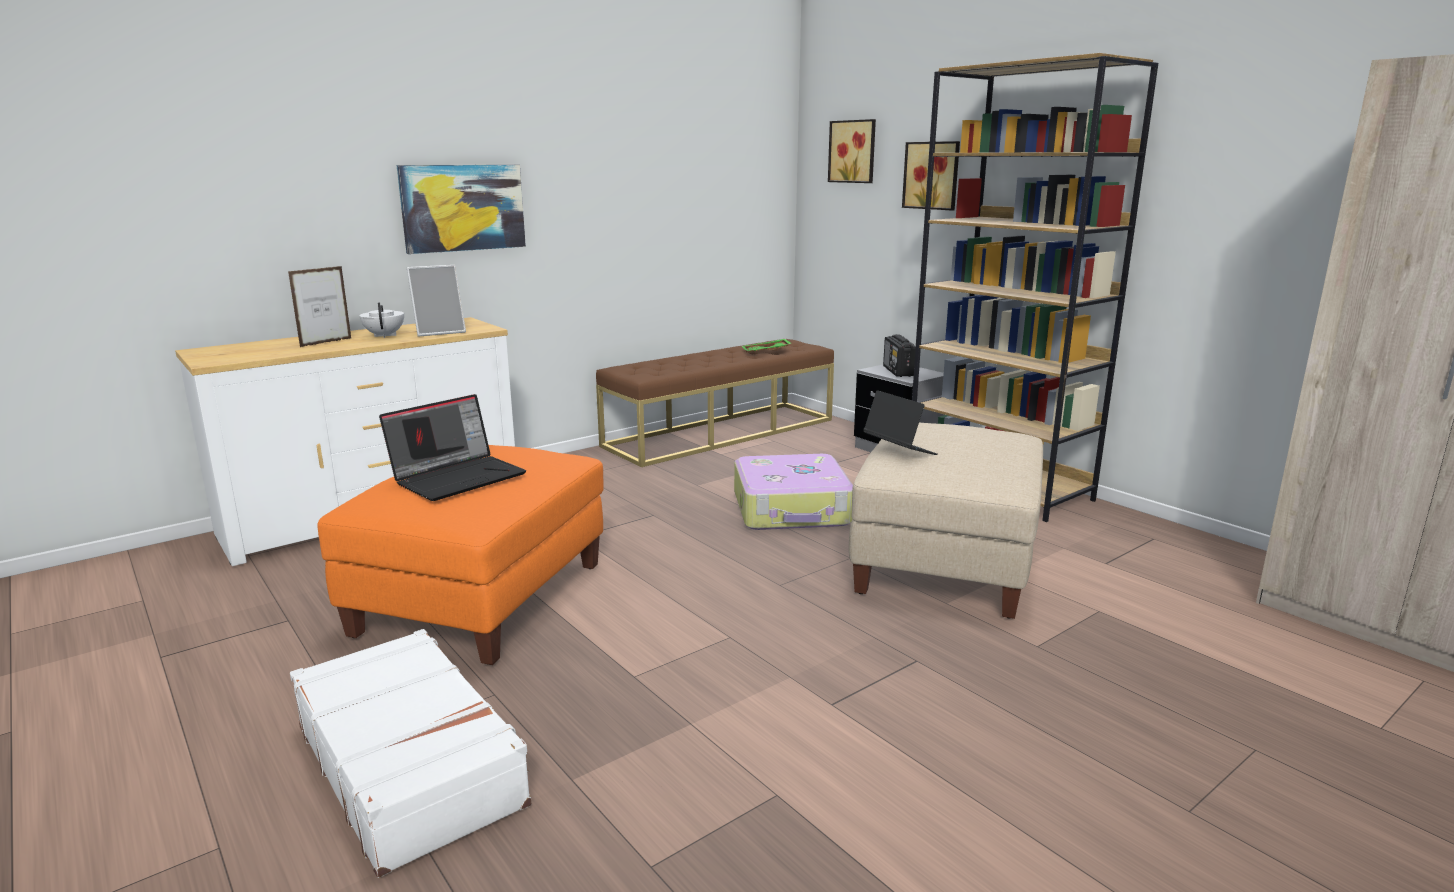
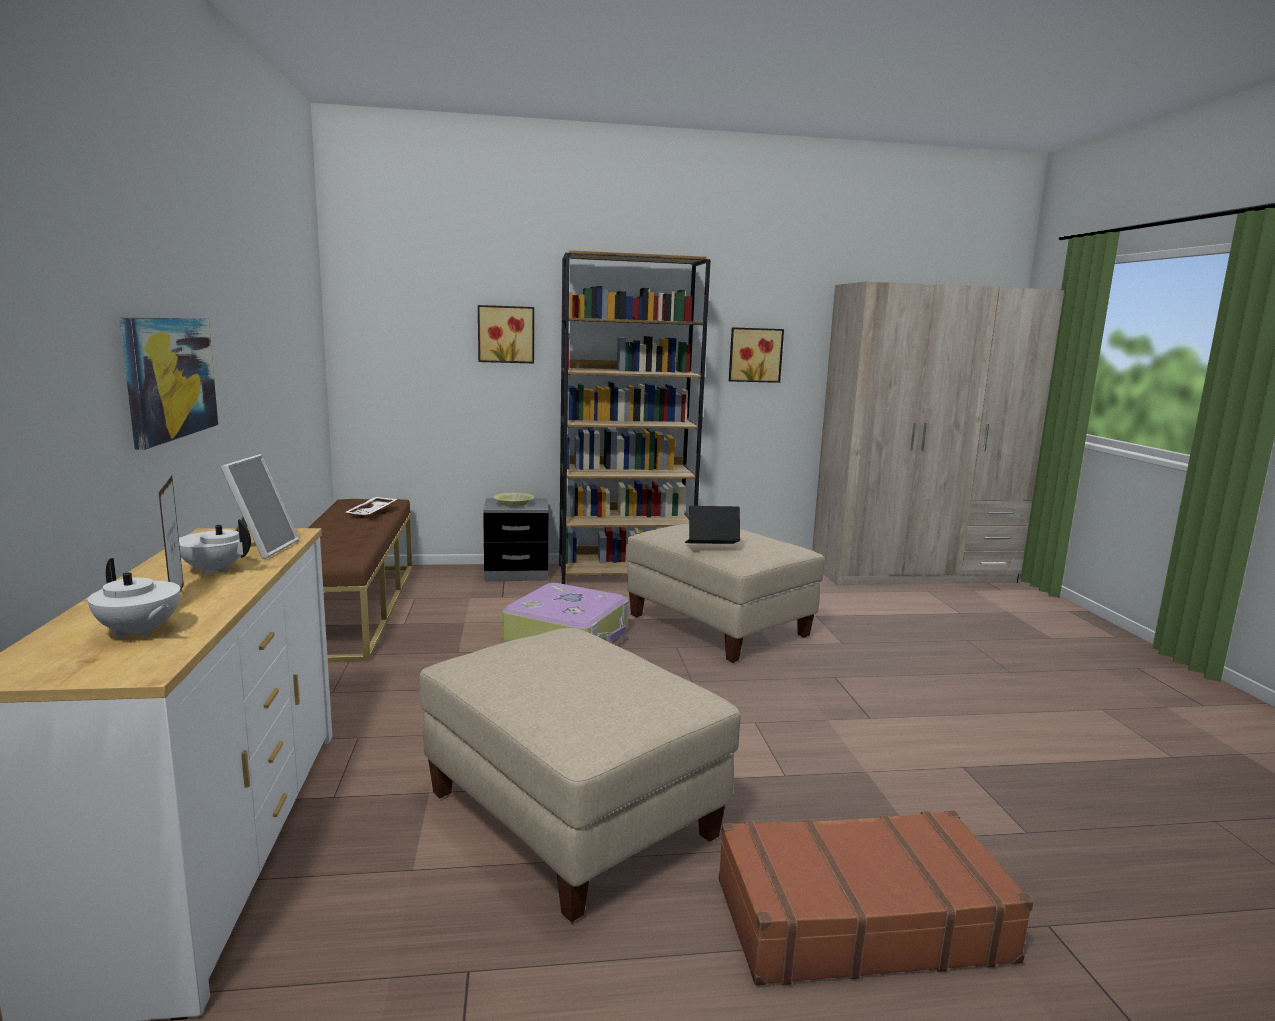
camera: 60 degrees left, 5 degrees down
(265, 350) = (139, 632): none -> white teapot
(410, 763) = (859, 918): white suitcase -> brown suitcase
(459, 477) = (580, 679): laptop -> none
(482, 600) = (571, 815): orange ottoman -> beige ottoman
(766, 352) = (373, 512): green tray -> white tray
(854, 151) = (408, 310): picture -> picture (755, 355)
(898, 371) = (513, 504): radio -> yellow bowl

